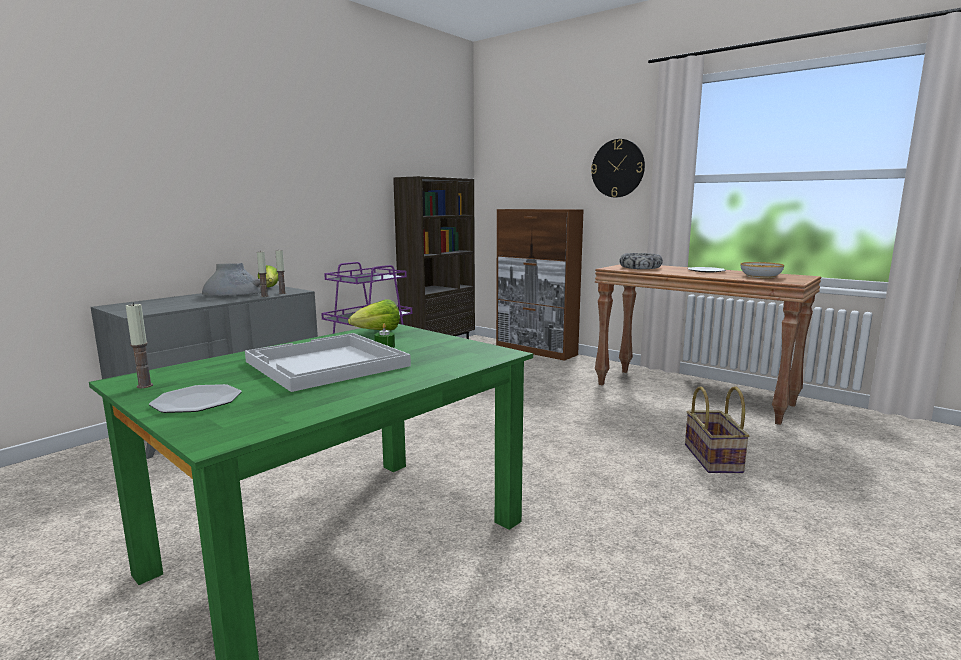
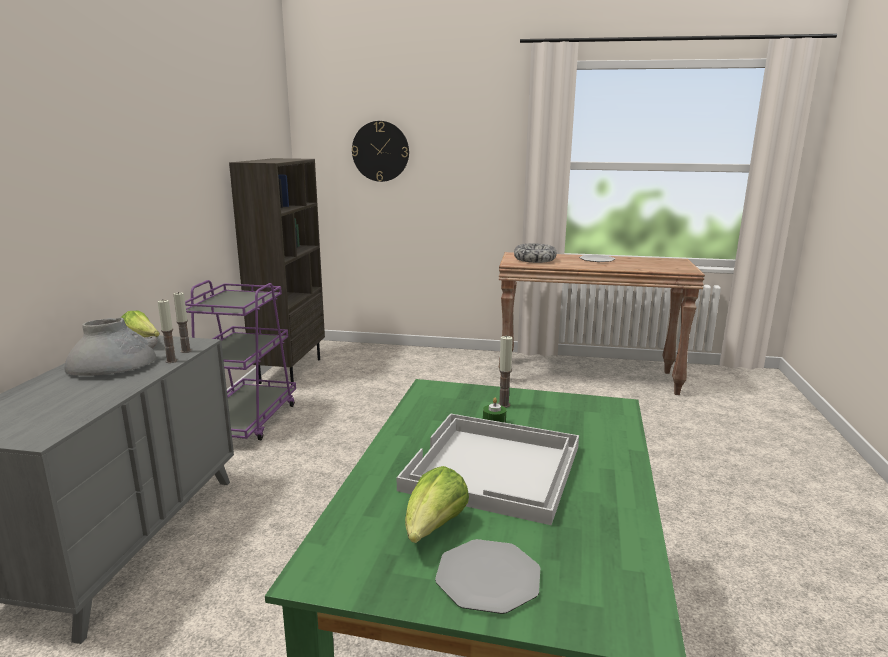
camera: 30 degrees left, 5 degrees up
(144, 386) = (365, 575): candle -> candle (503, 405)
(377, 332) = (438, 400): lettuce -> lettuce (434, 529)
(536, 351) = (397, 350): brown cabinet -> none
(617, 168) = (482, 150): wall clock -> wall clock (380, 151)
(714, 458) = (674, 443): basket -> none
(761, 276) = (652, 264): bowl -> none

